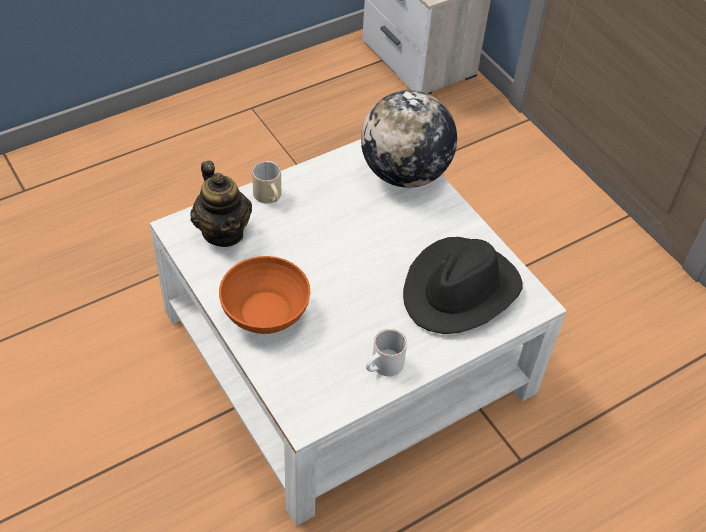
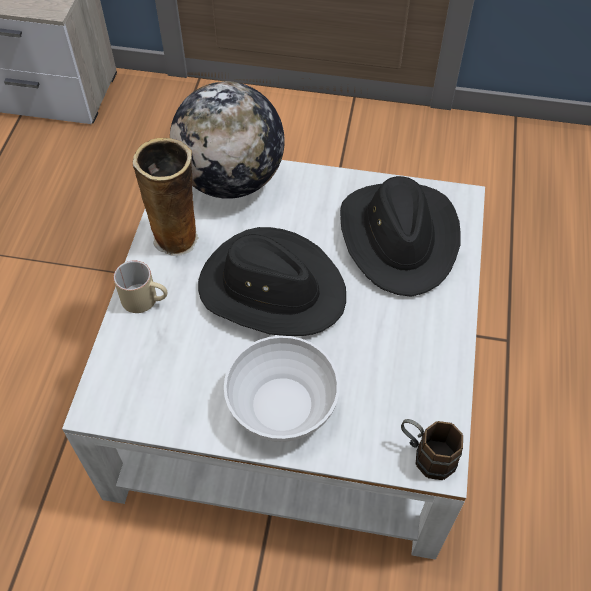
camera: 45 degrees left, 5 degrees up
(223, 232) = (147, 370): teapot -> none
(266, 311) = (281, 404): orange bowl -> white bowl
(305, 409) = (426, 455): none -> brown mug
(330, 179) = (178, 237): none -> vase
(344, 250) = (271, 288): none -> black hat
(383, 367) = (432, 356): white mug -> none

